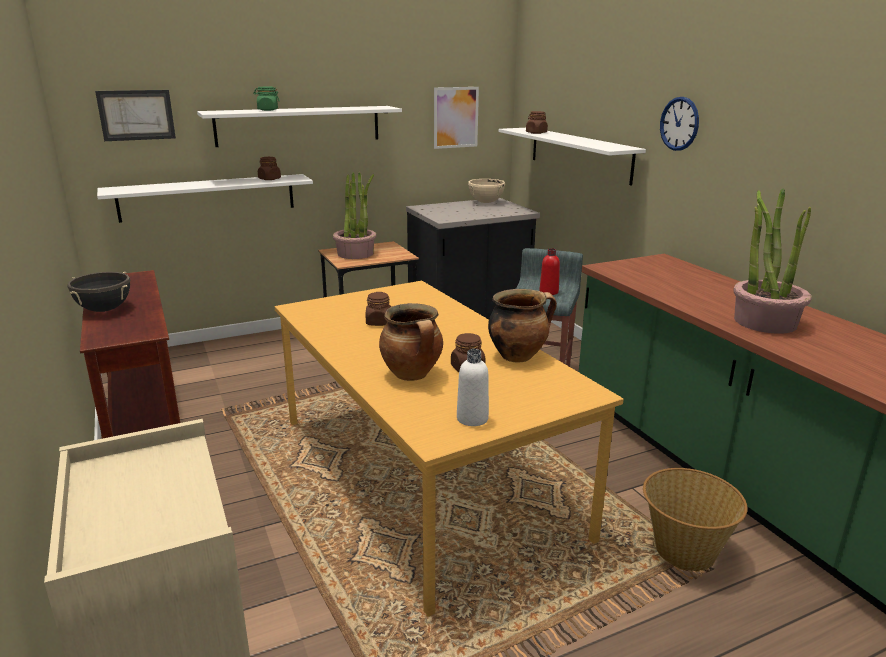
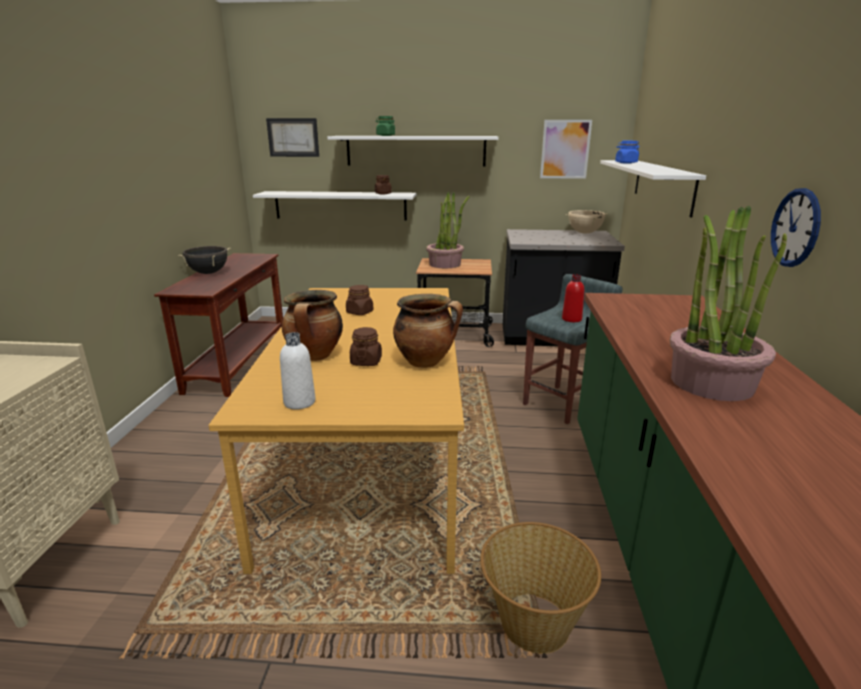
camera: 30 degrees right, 0 degrees up
(536, 133) = (626, 163): brown jar -> blue jar
(679, 124) = (734, 142): wall clock -> wall clock (795, 228)

